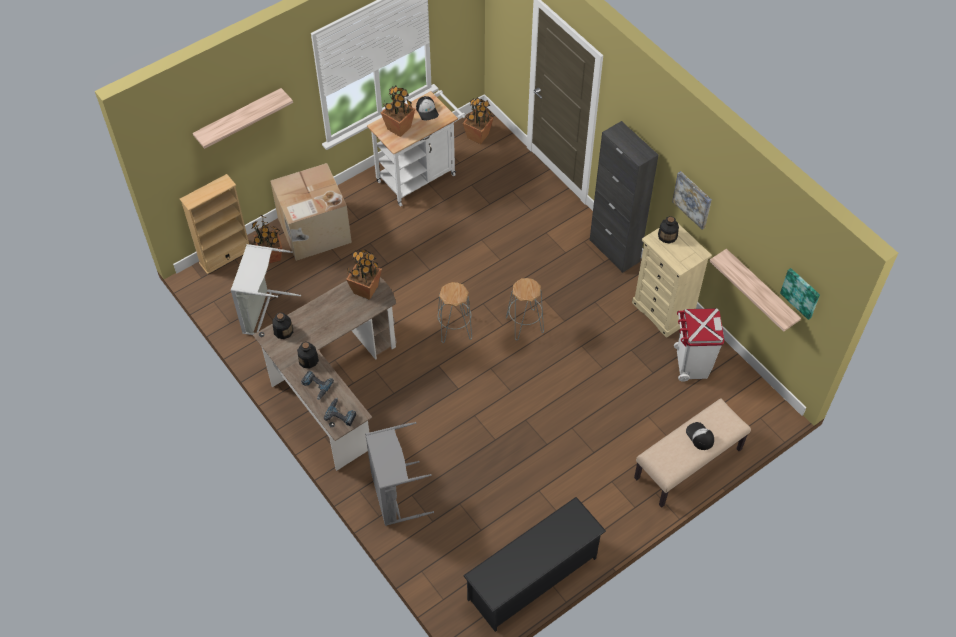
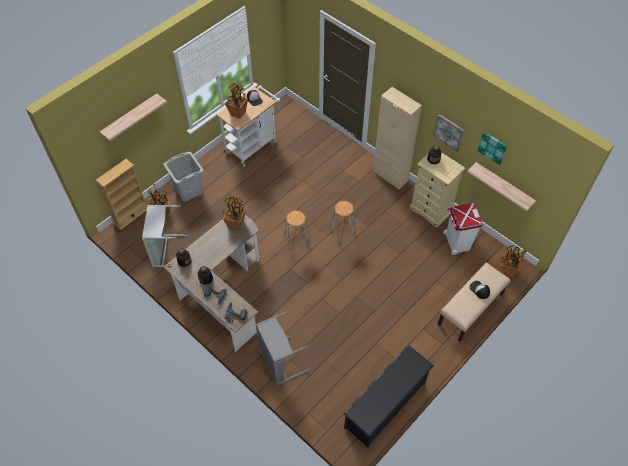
camera: 10 degrees left, 0 degrees up
(313, 231) = (188, 190): cardboard box -> grey laundry basket
(478, 136) = (285, 114): potted plant -> potted plant (507, 270)
(614, 251) = (390, 176): black cabinet -> beige cabinet
(801, 292) = (536, 183): picture -> picture (492, 147)

